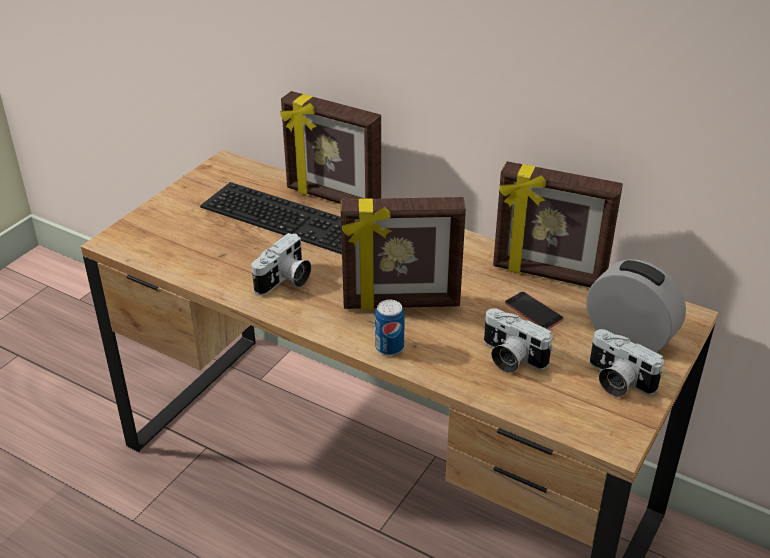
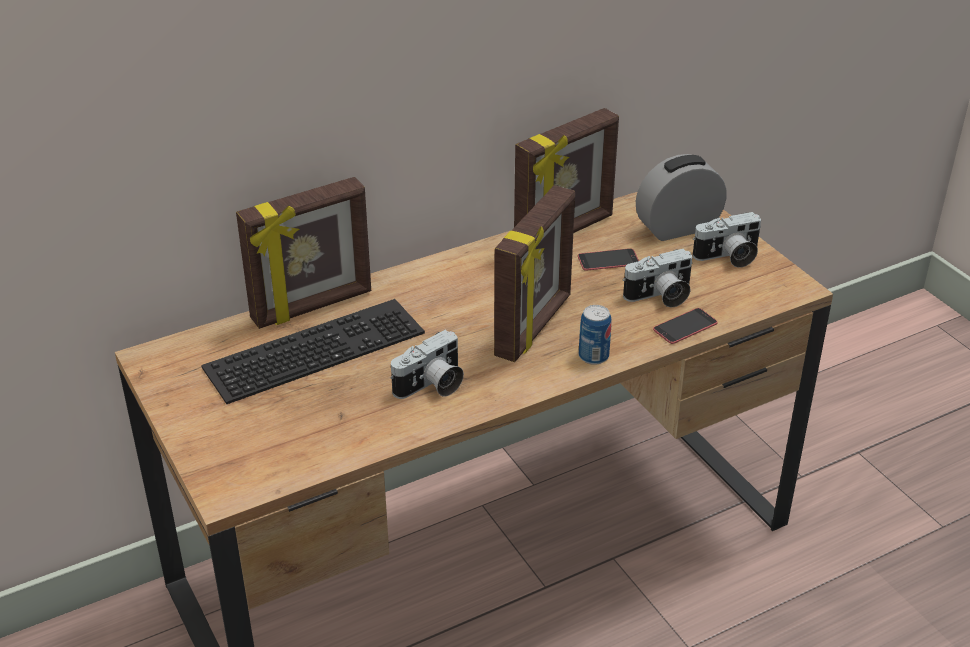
camera: 60 degrees left, 0 degrees up
(285, 281) = (432, 386): camera -> camera turned 75 degrees clockwise
(480, 386) = (685, 326): none -> phone

